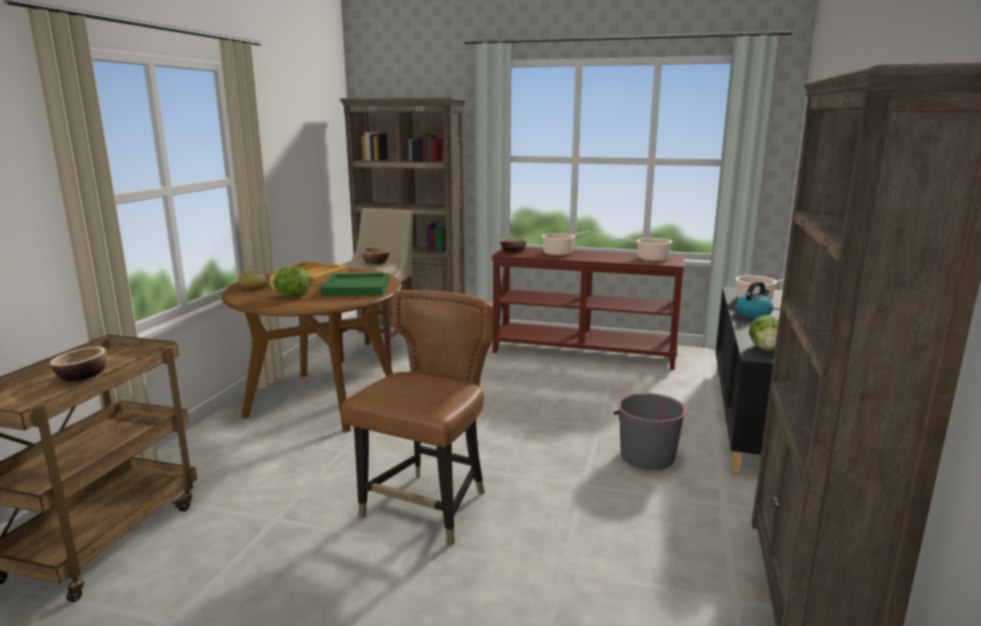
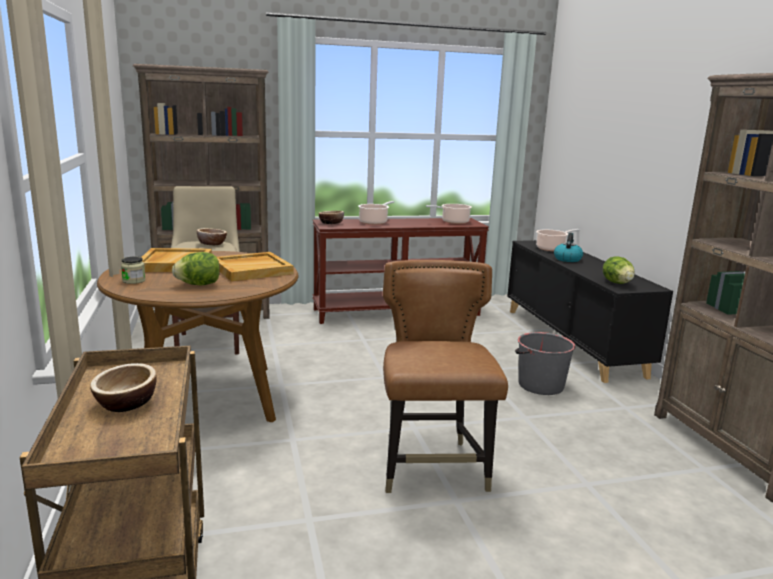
camera: 30 degrees left, 0 degrees up
(253, 287) = (134, 281): bread -> jar
(357, 287) = (252, 269): green tray -> beige tray

